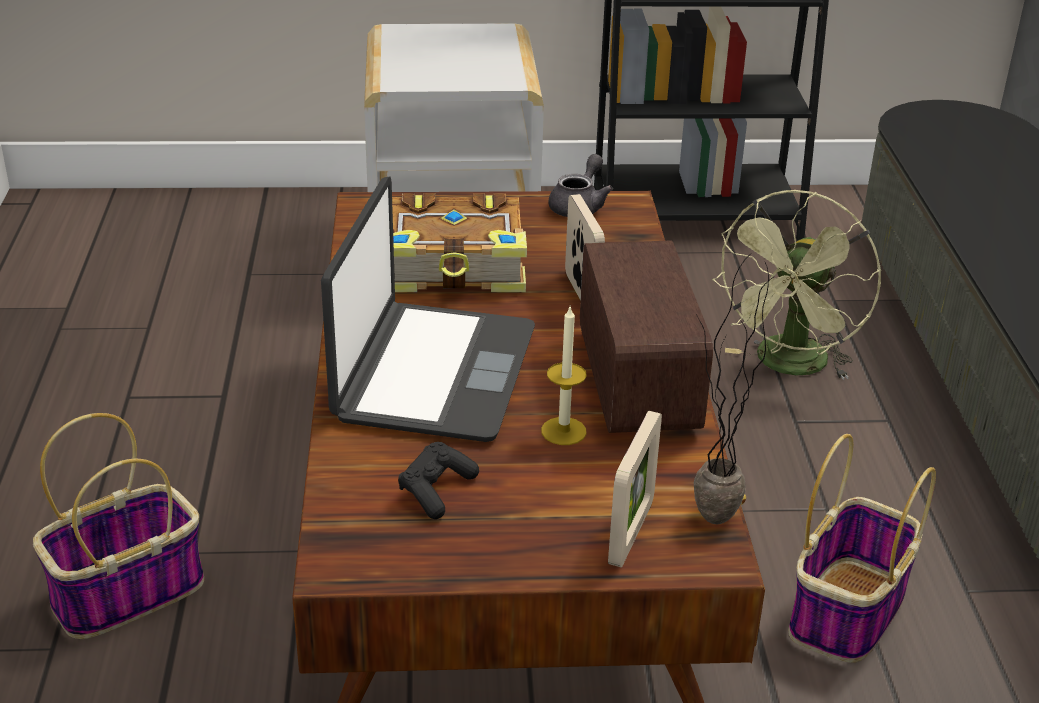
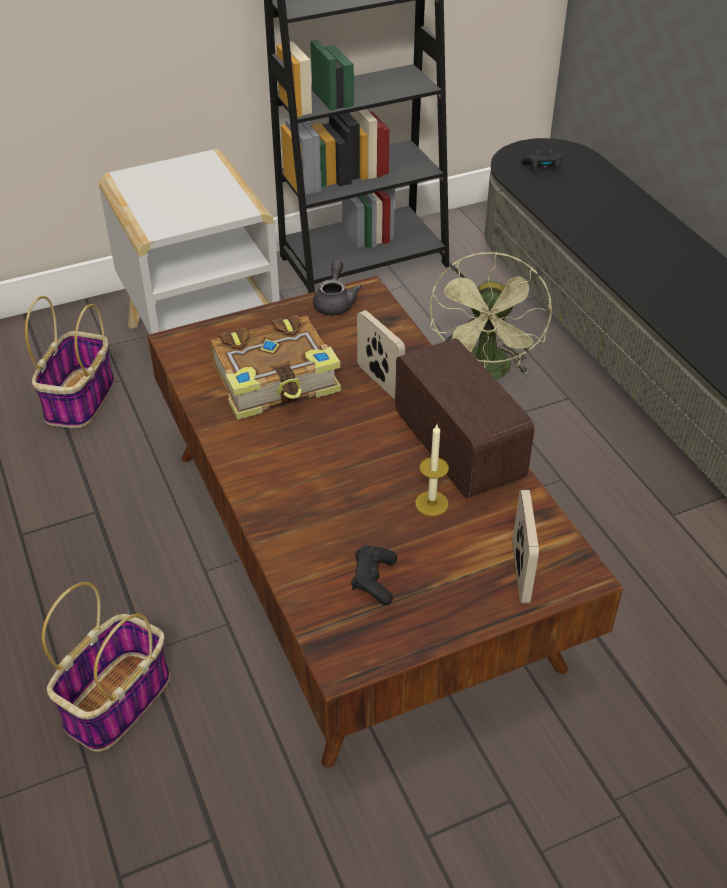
camera: 20 degrees left, 10 degrees up
(433, 373) = (315, 481): laptop -> none
(707, 526) = (565, 552): potted plant -> none
(847, 613) = (610, 555): basket -> basket (80, 400)
(949, 132) = (542, 168): none -> black game controller

